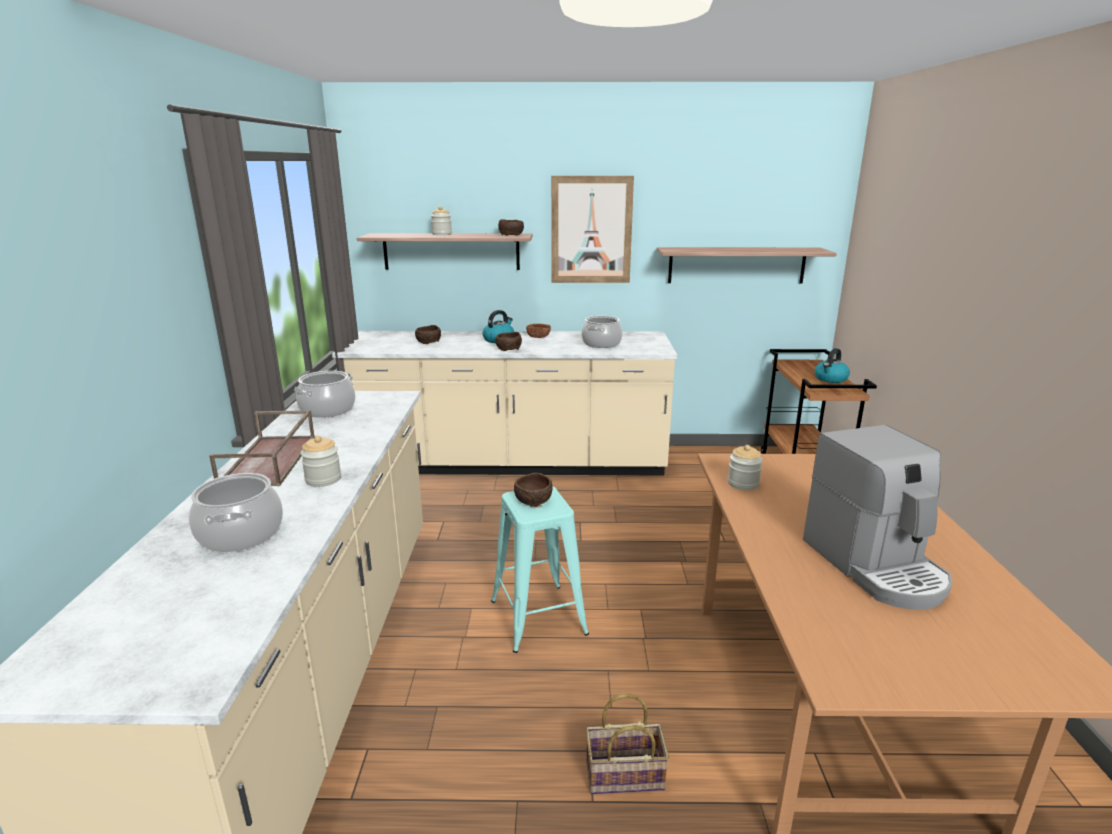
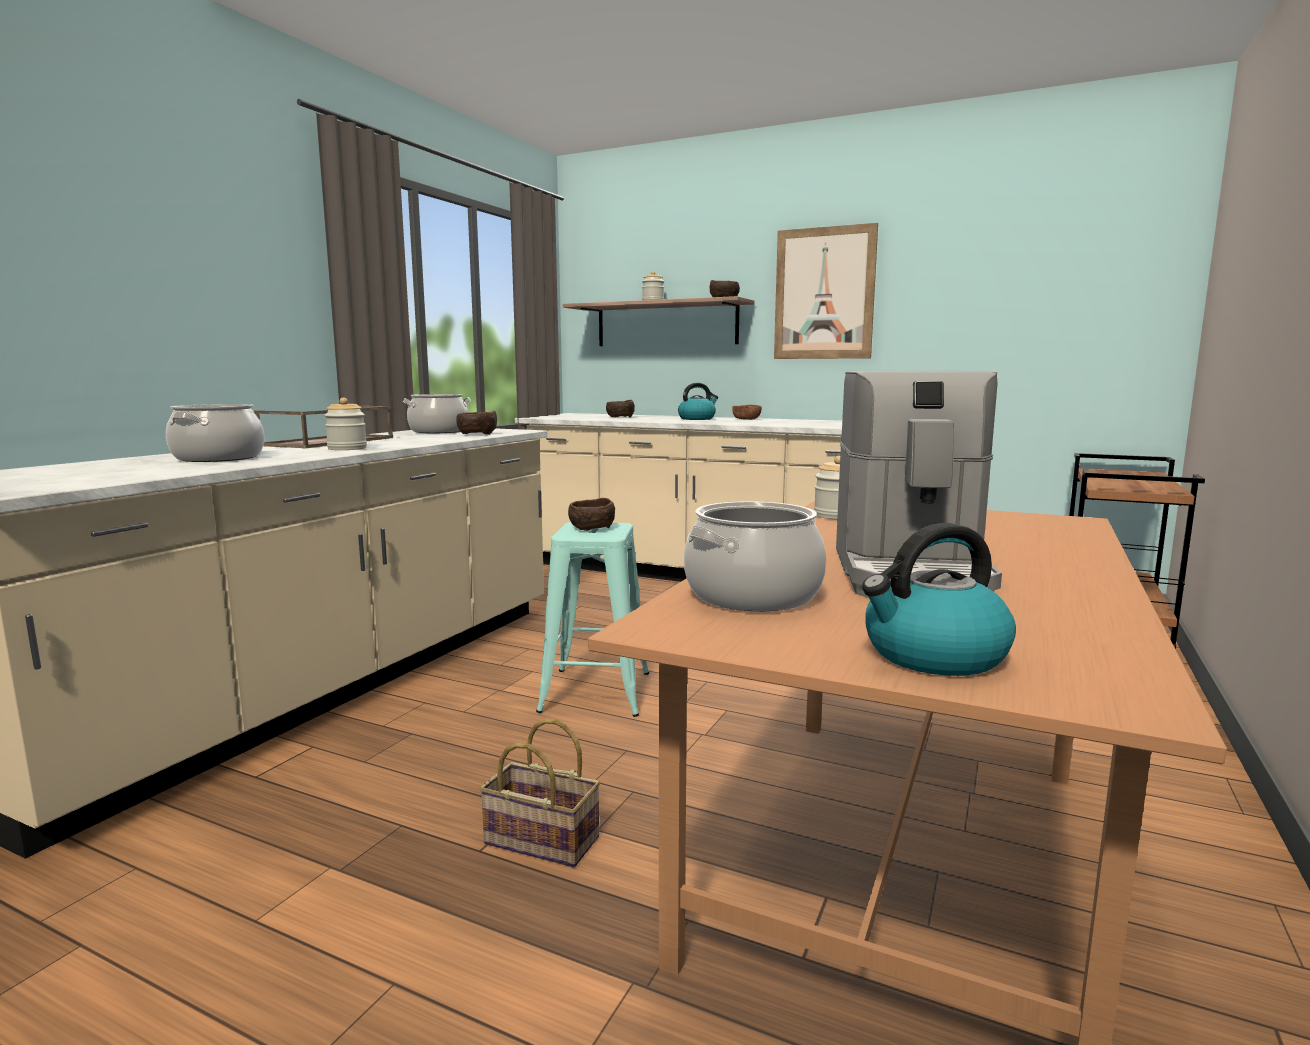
camera: 25 degrees right, 10 degrees down
(508, 349) = (694, 422): brown bowl -> brown bowl (476, 434)
(601, 344) = (812, 423): cooking pot -> cooking pot (753, 595)
(736, 265) = (1021, 333): shelf -> none
(830, 379) = (1147, 482): kettle -> kettle (933, 655)

